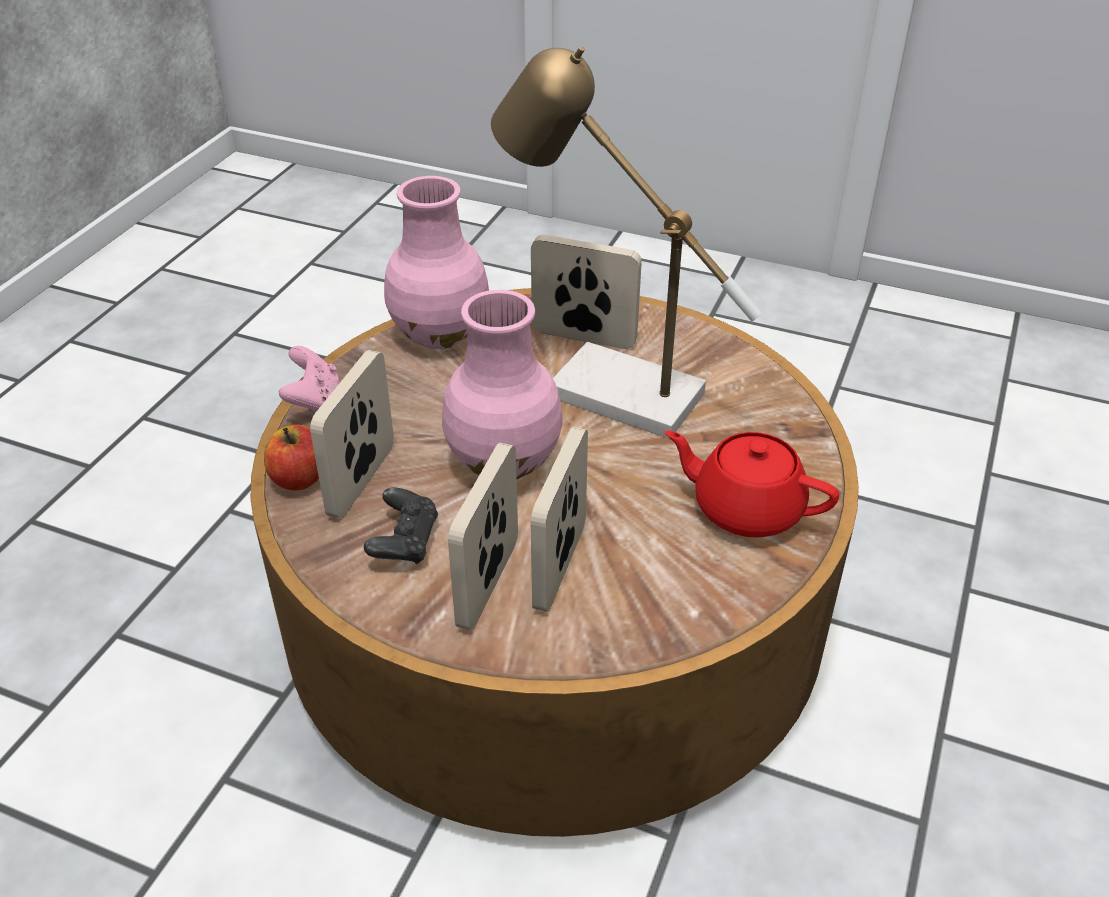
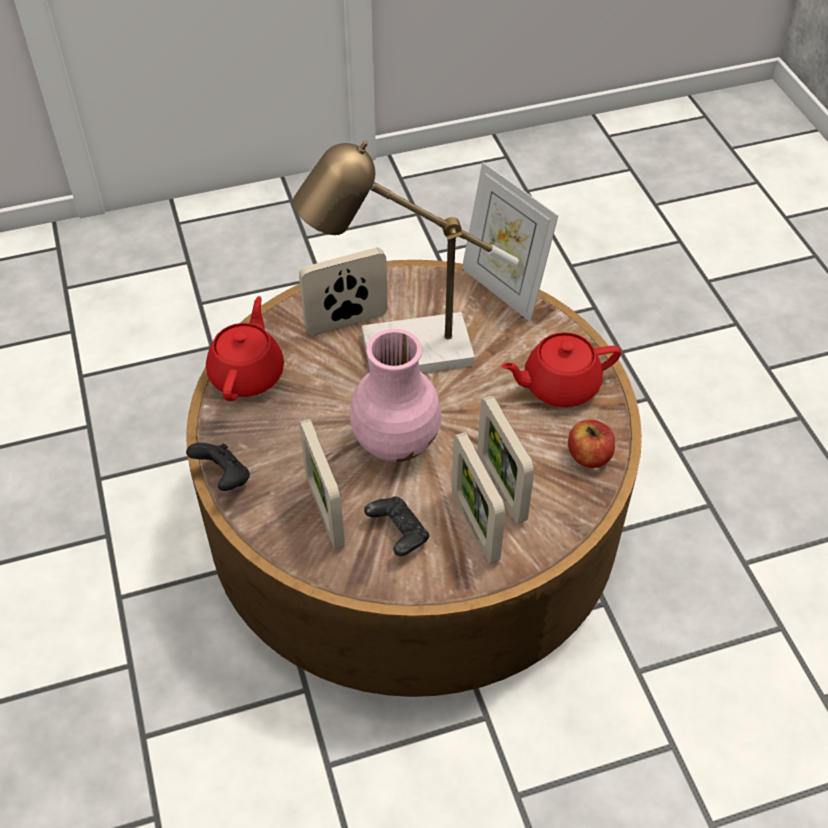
camera: 40 degrees left, 10 degrees up
(299, 478) = (282, 537): apple -> apple (589, 456)
(314, 401) = (224, 478): pink game controller -> black game controller
(440, 333) = (248, 374): pink vase -> red teapot
(787, 389) = (503, 289): none -> picture frame

